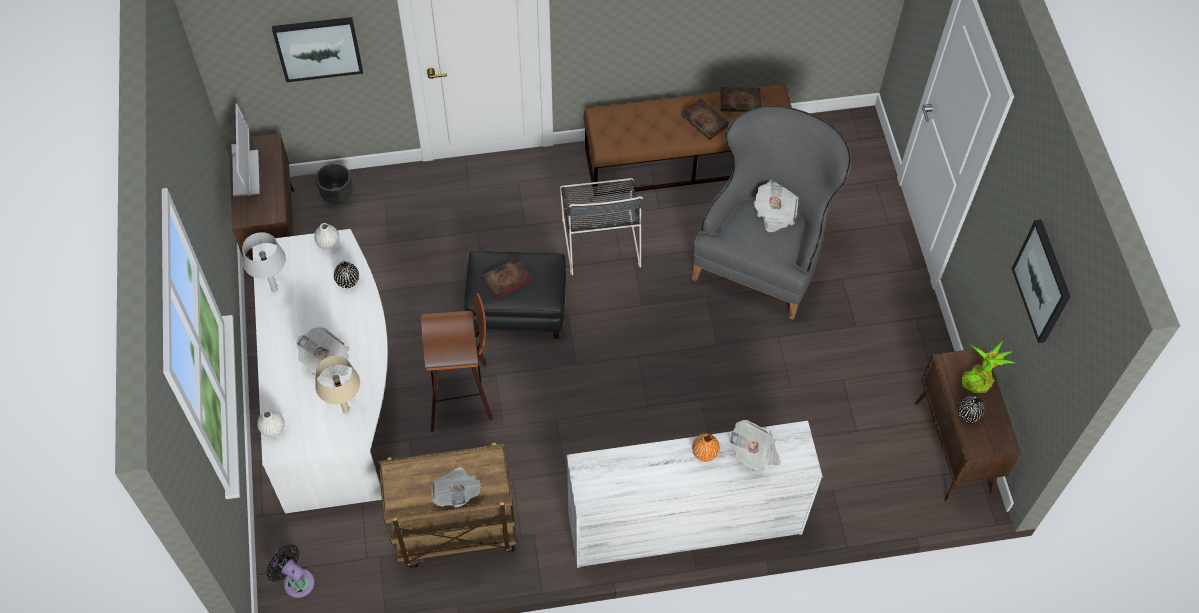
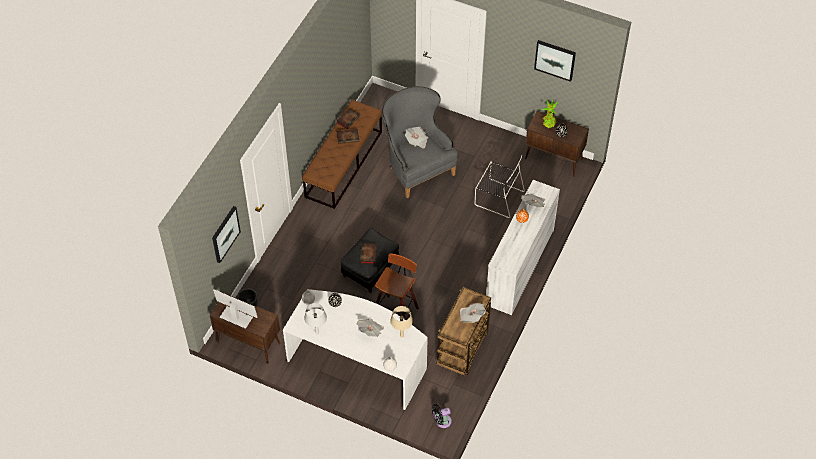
camera: 55 degrees left, 5 degrees down
(600, 239) = (358, 219): black chair -> black chair (497, 197)

